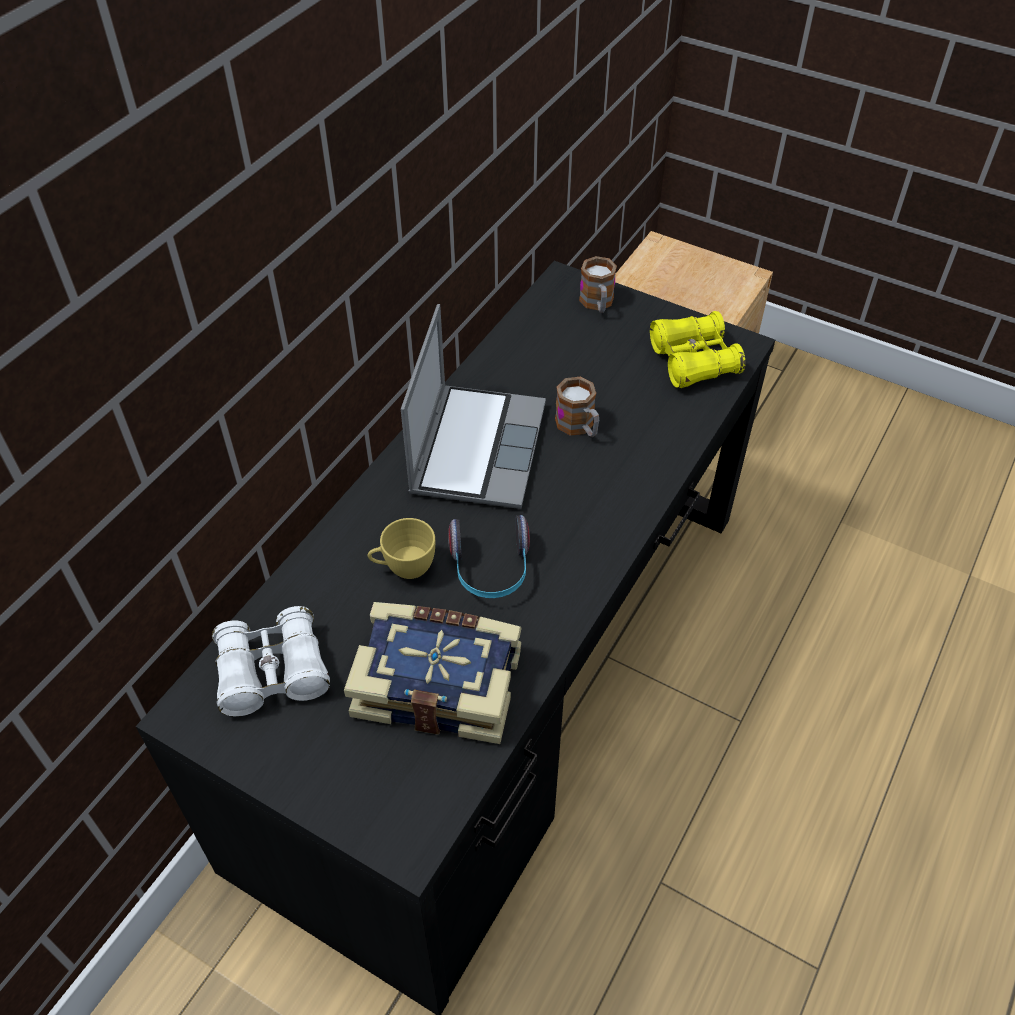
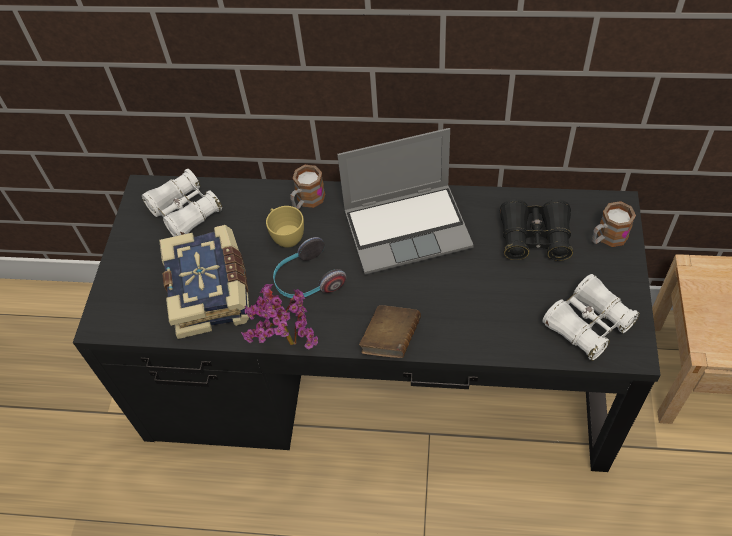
camera: 70 degrees right, 5 degrees up
(562, 353) = (534, 238): none -> black binoculars
(576, 624) = (286, 345): none -> potted plant
(579, 427) = (464, 278): mug -> mug (307, 201)
(625, 521) = (391, 340): none -> brown book
(693, 361) = (588, 324): yellow binoculars -> white binoculars

